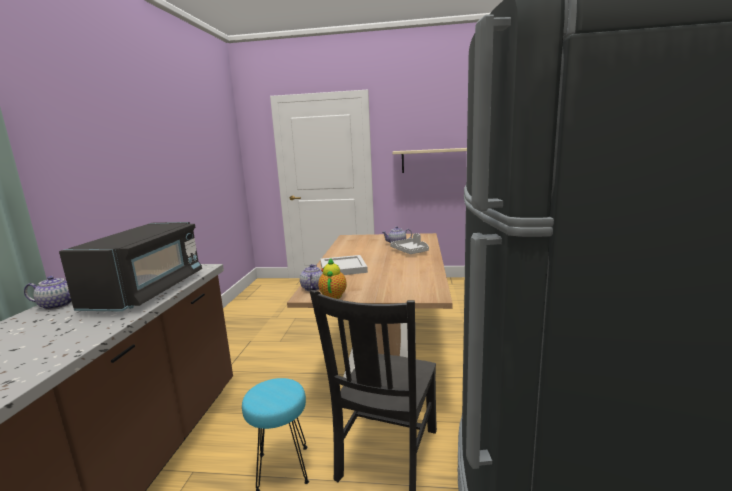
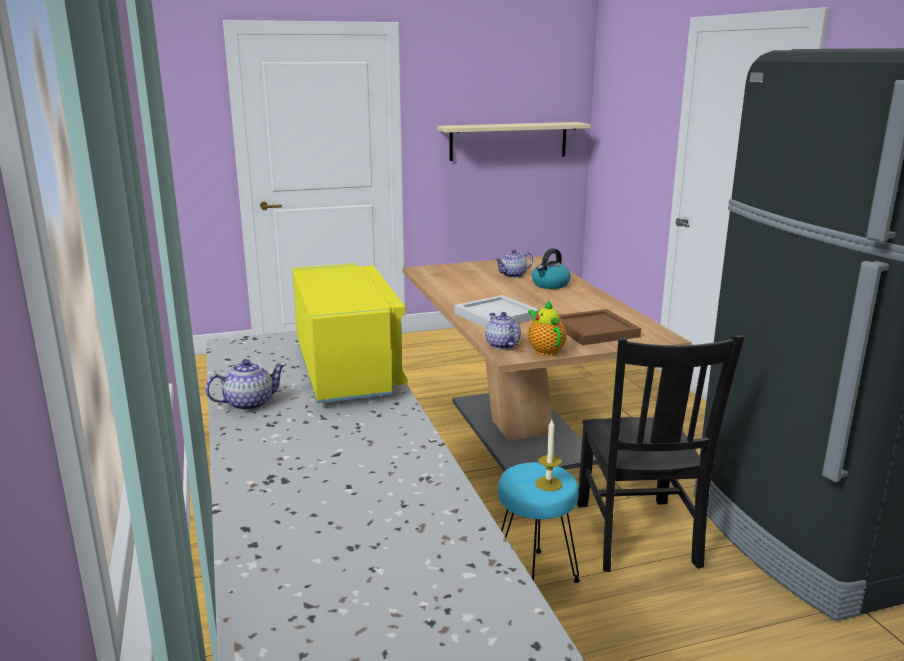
camera: 25 degrees left, 5 degrees up
(148, 291) = (346, 369): black microwave -> yellow microwave
(273, 399) = (548, 484): none -> candle
(392, 284) = (595, 330): none -> brown tray
(411, 251) = (550, 285): grey tray -> kettle

